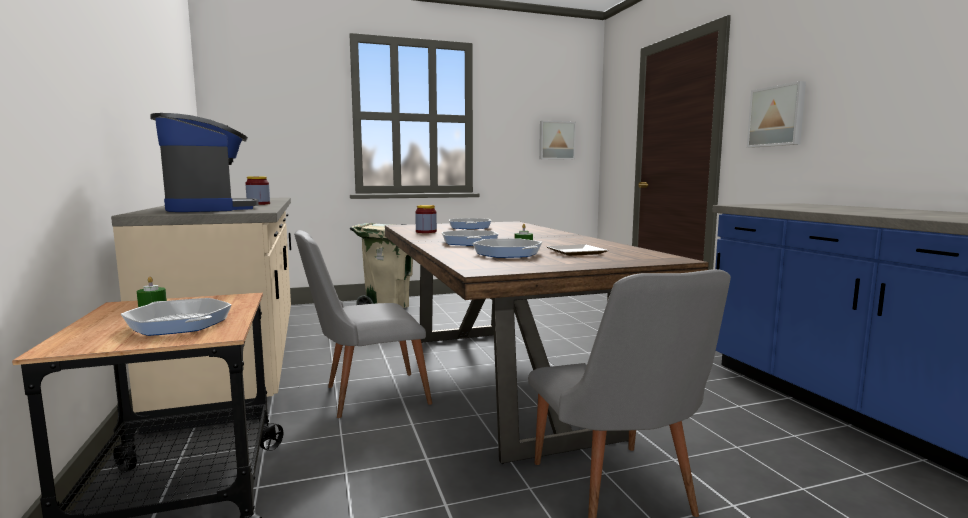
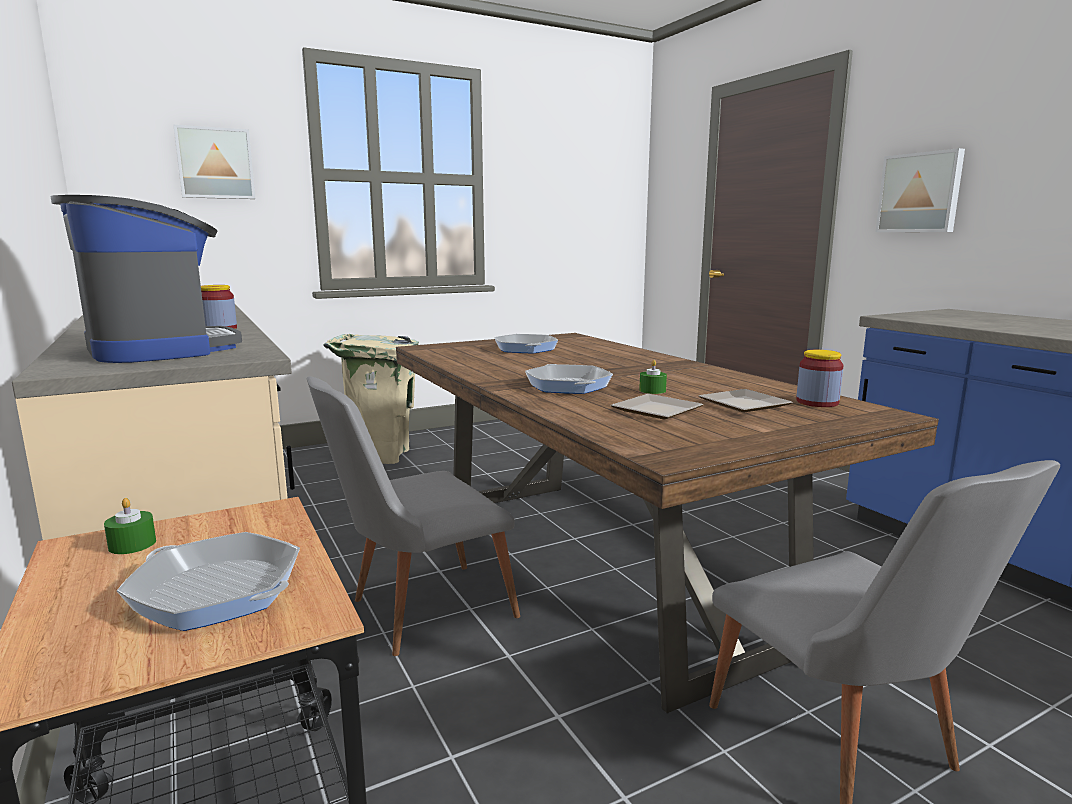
camera: 10 degrees left, 5 degrees up
(426, 232) = (476, 362): jar -> jar (817, 402)
(507, 253) = (653, 411): frying pan -> plate
(556, 140) = (592, 210): picture -> picture (215, 163)

